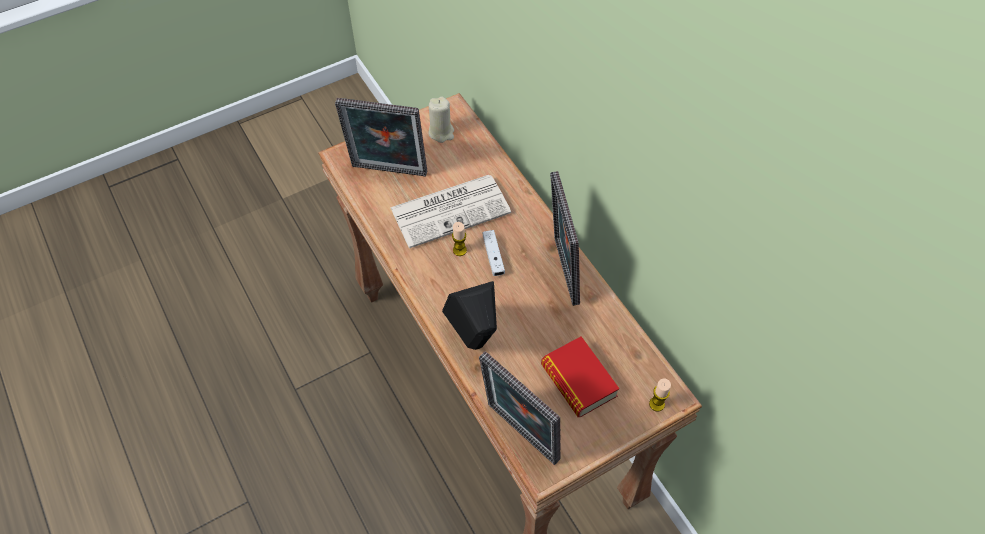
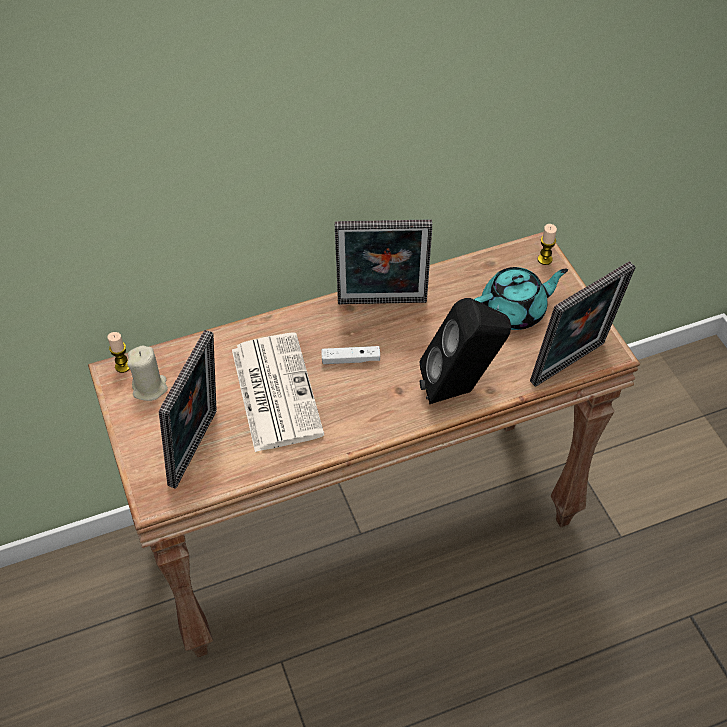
camera: 80 degrees left, 5 degrees down
(459, 250) = (335, 389): candle -> candle (123, 366)
(578, 380) = (514, 311): book -> turquoise teapot

